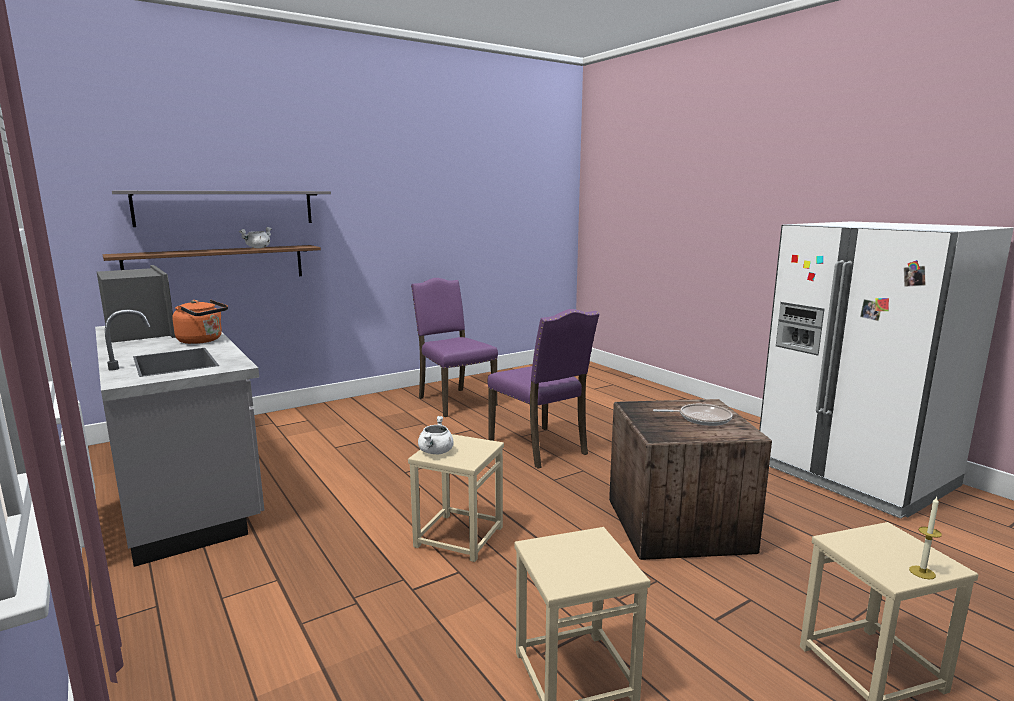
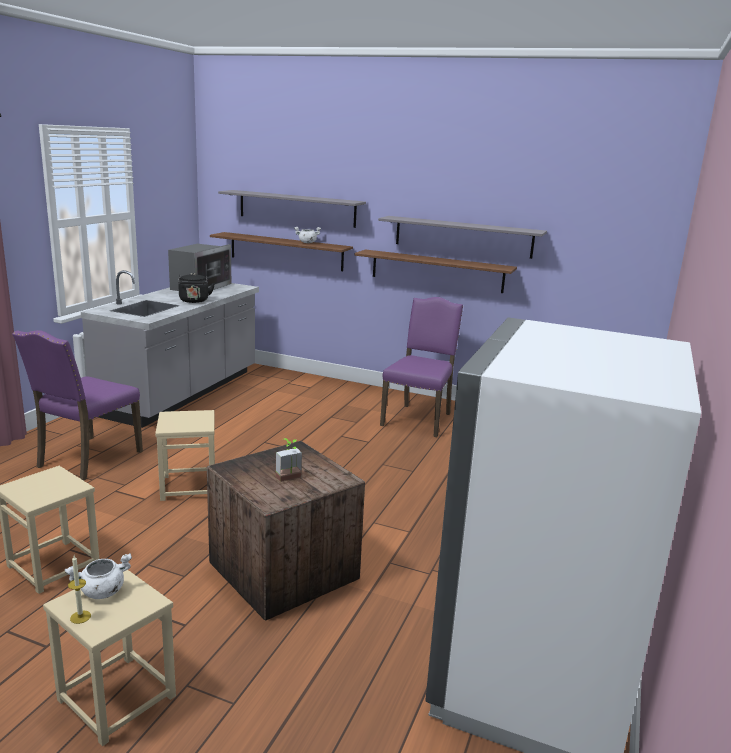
camera: 55 degrees right, 5 degrees up
(202, 341) = (194, 301): orange kettle -> black kettle
(406, 256) = (437, 271): none -> brown shelf
(426, 218) = (463, 237): none -> grey shelf
(436, 452) = (176, 416): white cooking pot -> white cooking pot (101, 592)
(540, 448) = (368, 478): purple chair -> purple chair (87, 459)
(701, 418) = (290, 479): frying pan -> potted plant

